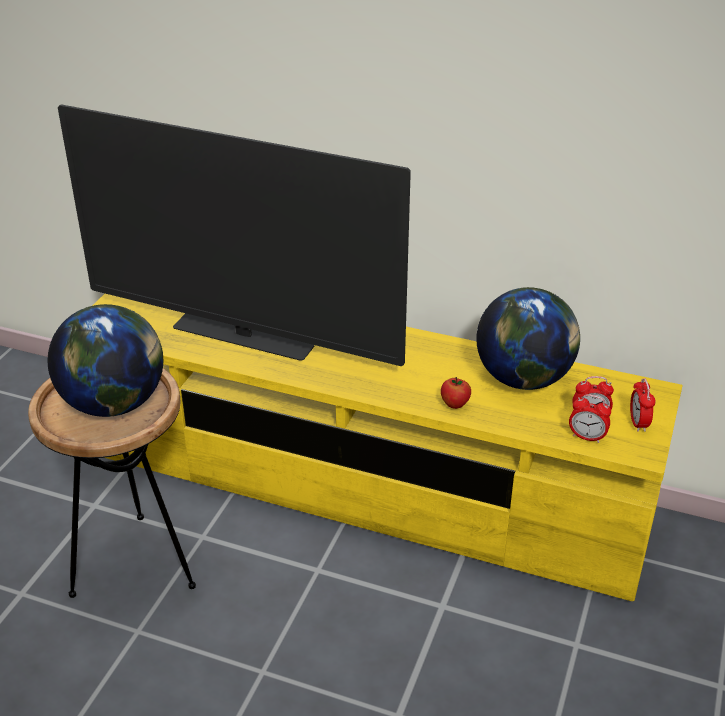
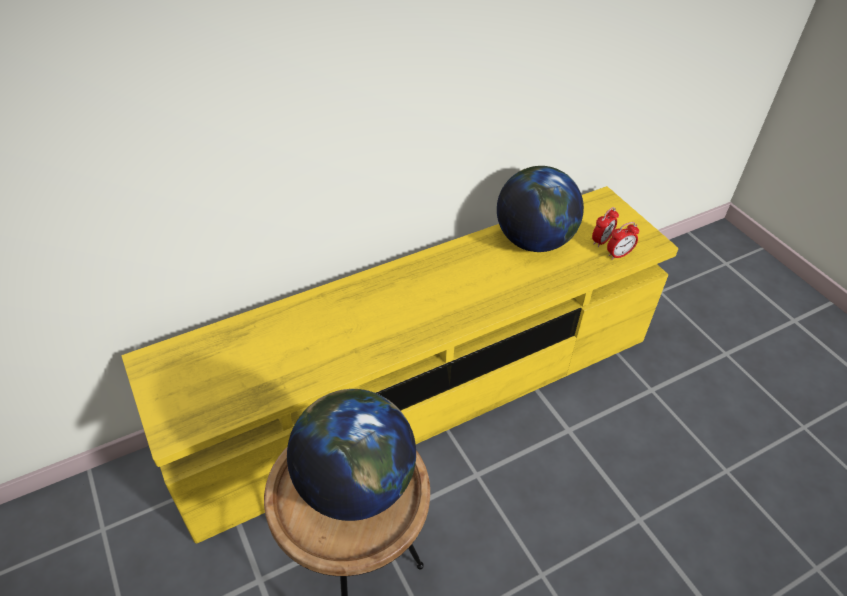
camera: 50 degrees left, 10 degrees up
(242, 337) = (319, 346): television -> none
(455, 404) = (527, 288): apple -> none
(638, 423) = (626, 226): alarm clock -> none

